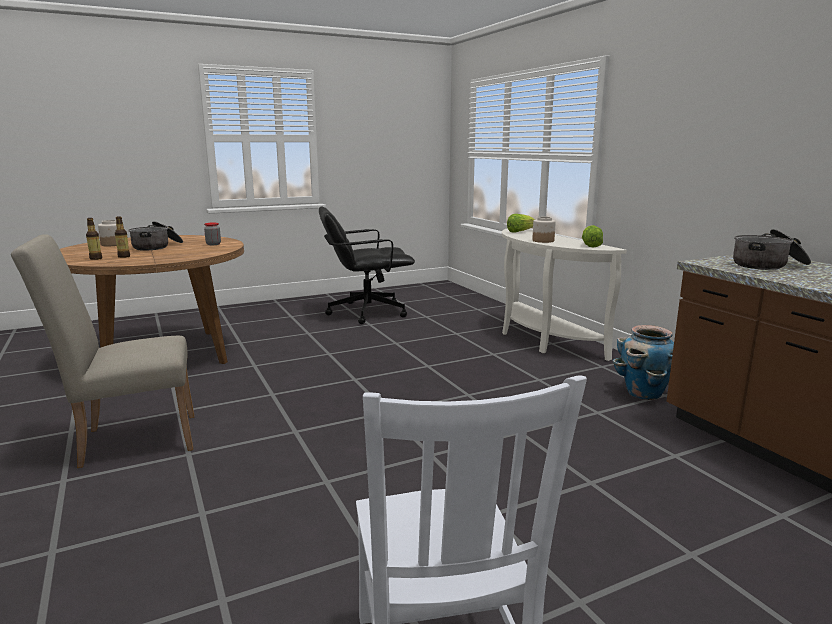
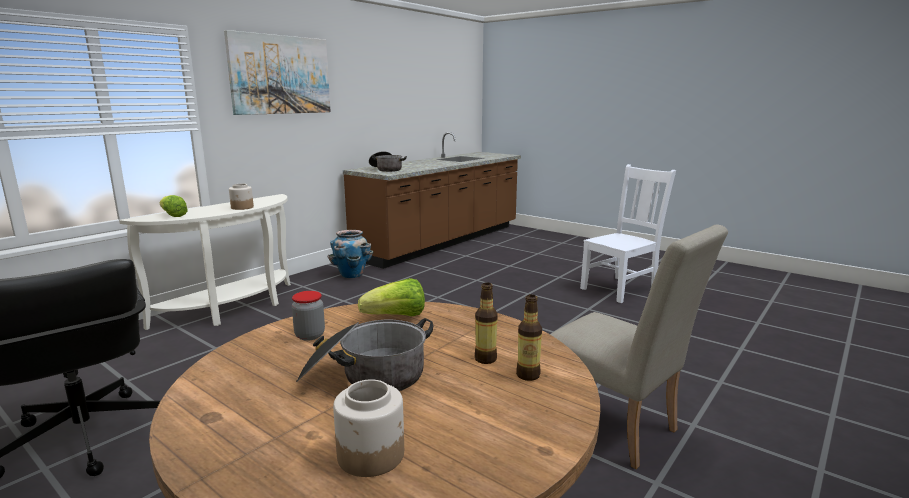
camera: 115 degrees left, 0 degrees up
(590, 245) = (267, 199): lettuce -> lettuce (396, 317)
(692, 96) = (280, 75): none -> picture

